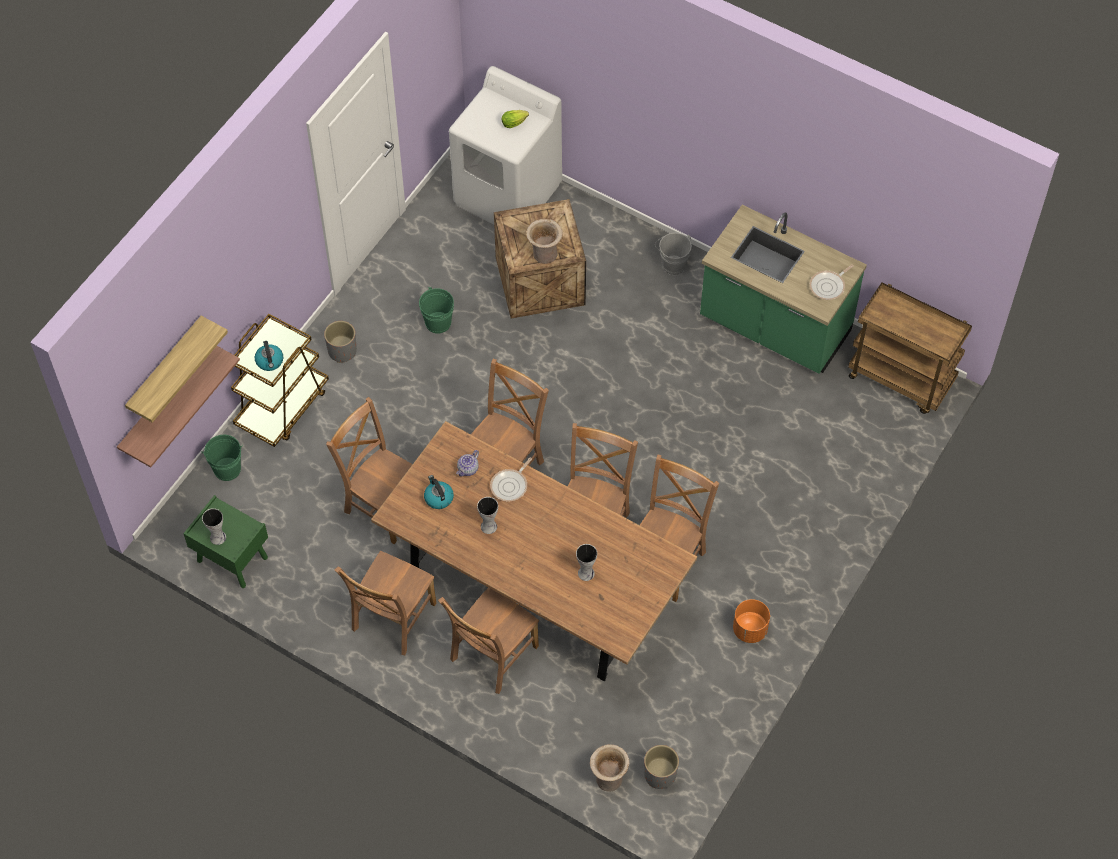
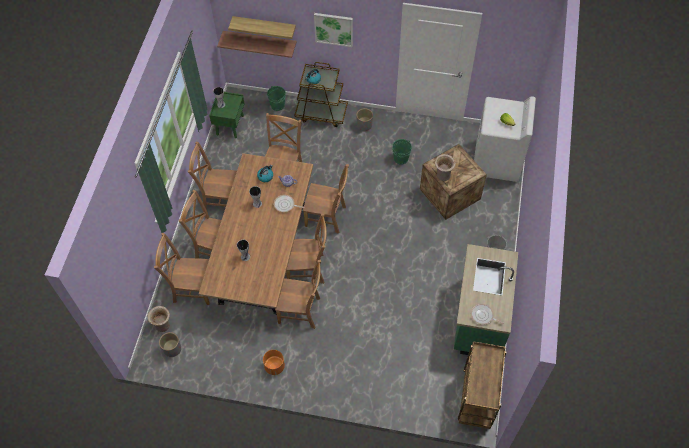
camera: 70 degrees right, 0 degrees up
(244, 262) = (333, 29): none -> picture
(555, 714) = (192, 288): none -> brown chair

